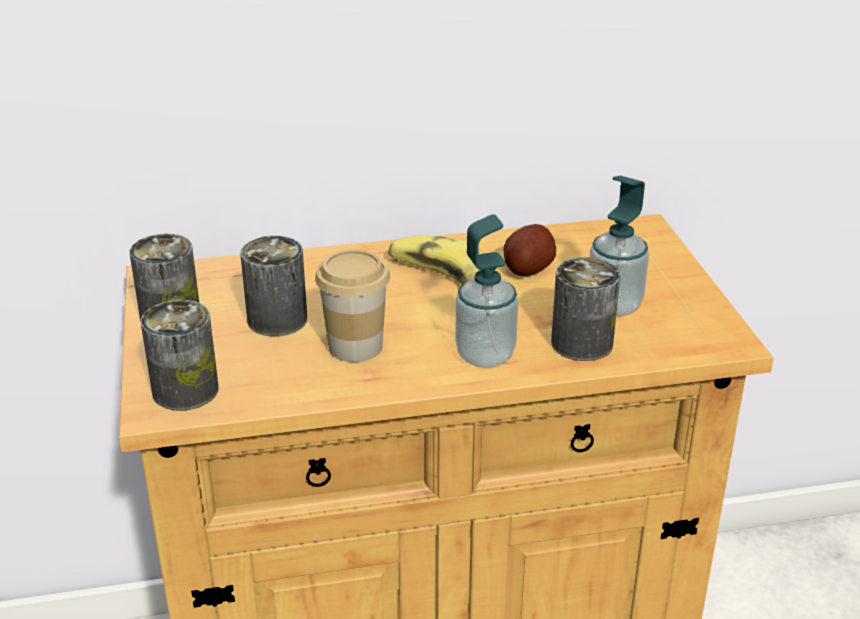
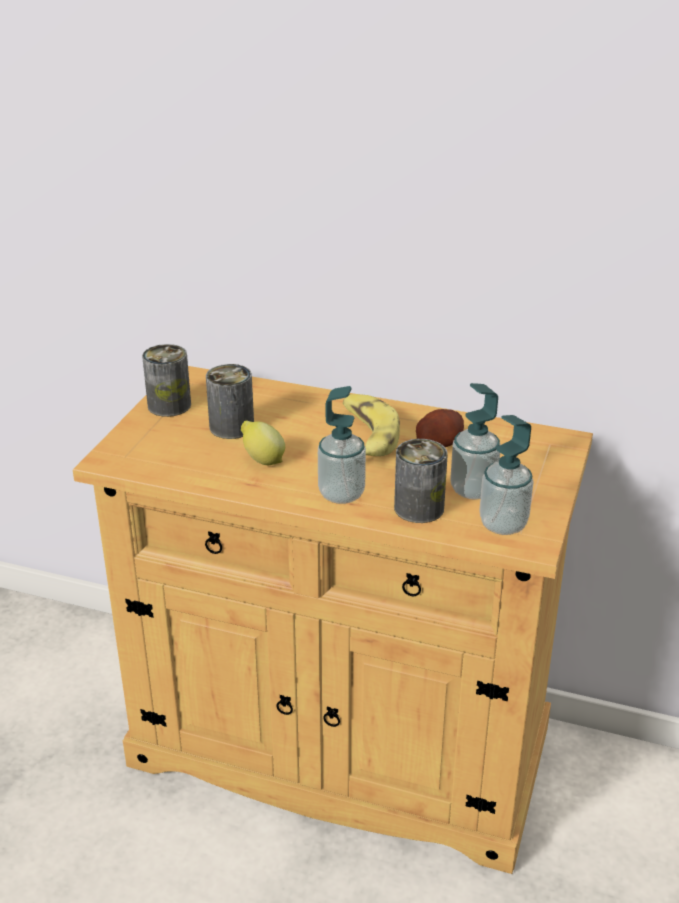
camera: 30 degrees right, 0 degrees up
(185, 390) = (133, 454): can -> none
(355, 346) = (262, 460): cup -> lemon
(681, 332) = (503, 524): none -> soap dispenser

